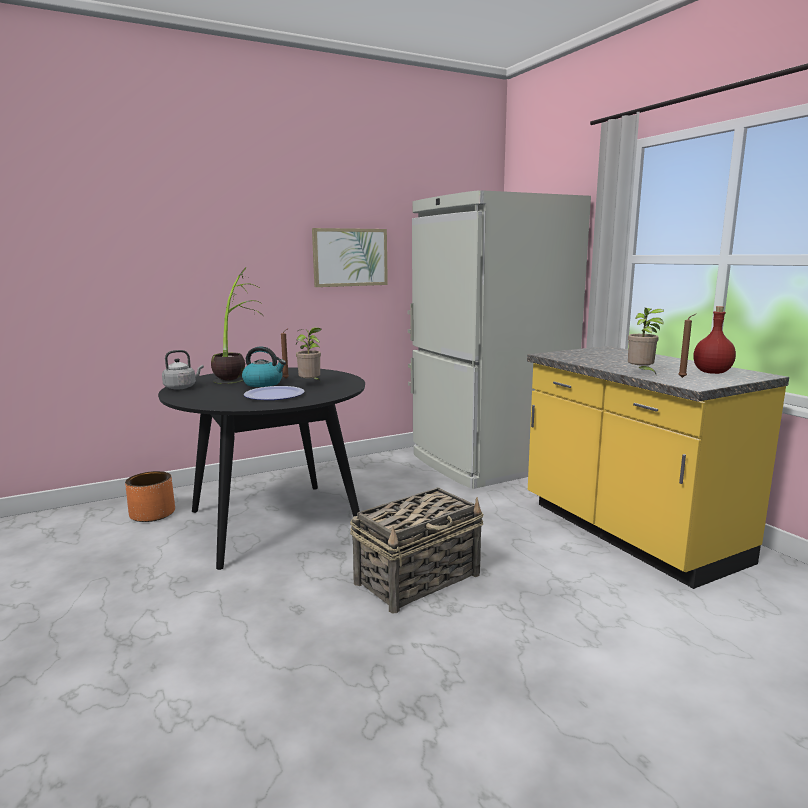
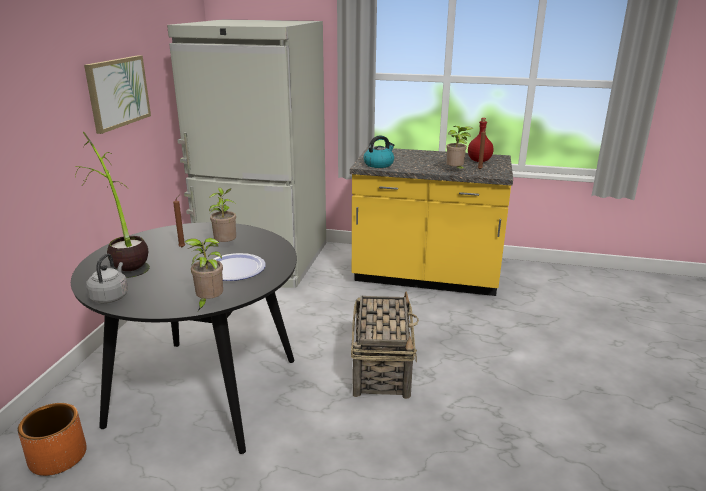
camera: 50 degrees left, 10 degrees up
(205, 404) = (209, 303): none -> potted plant
(263, 383) = (181, 260): kettle -> kettle (379, 164)

